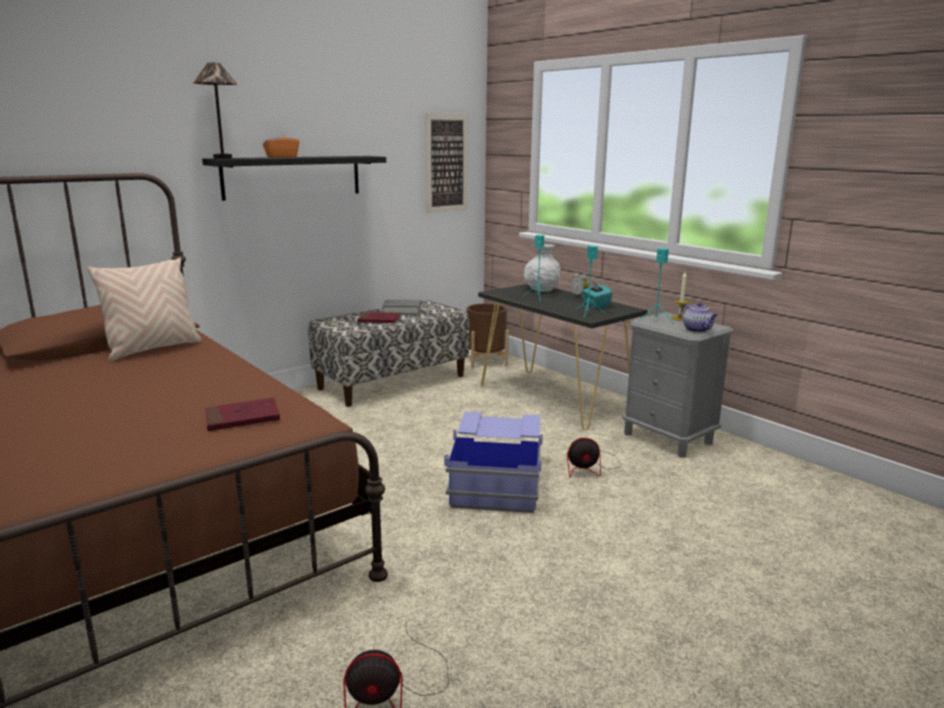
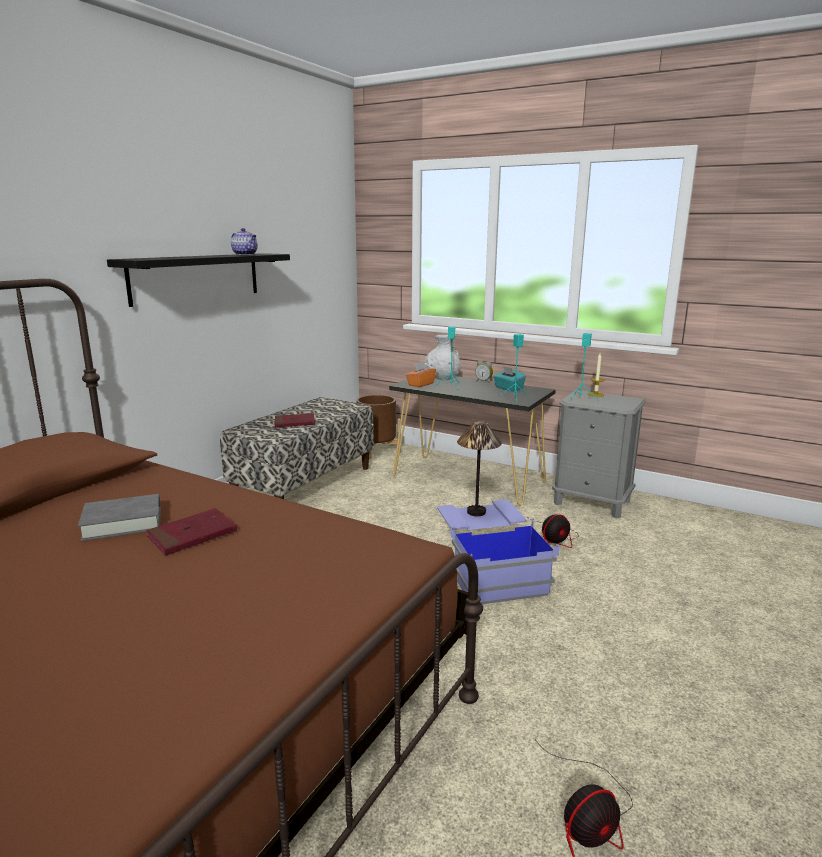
camera: 20 degrees left, 0 degrees up
(153, 349) = (115, 488): beige pillow -> none
(222, 158) = (133, 259): table lamp -> table lamp (475, 512)
(242, 418) = (332, 558): red book -> red book (192, 535)
(281, 157) = (192, 256): orange tissue box -> orange tissue box (420, 384)
(402, 311) = (307, 410): grey book -> grey book (123, 523)
(446, 163) = (327, 259): picture -> none
(697, 330) = (623, 404): teapot -> teapot (245, 254)

